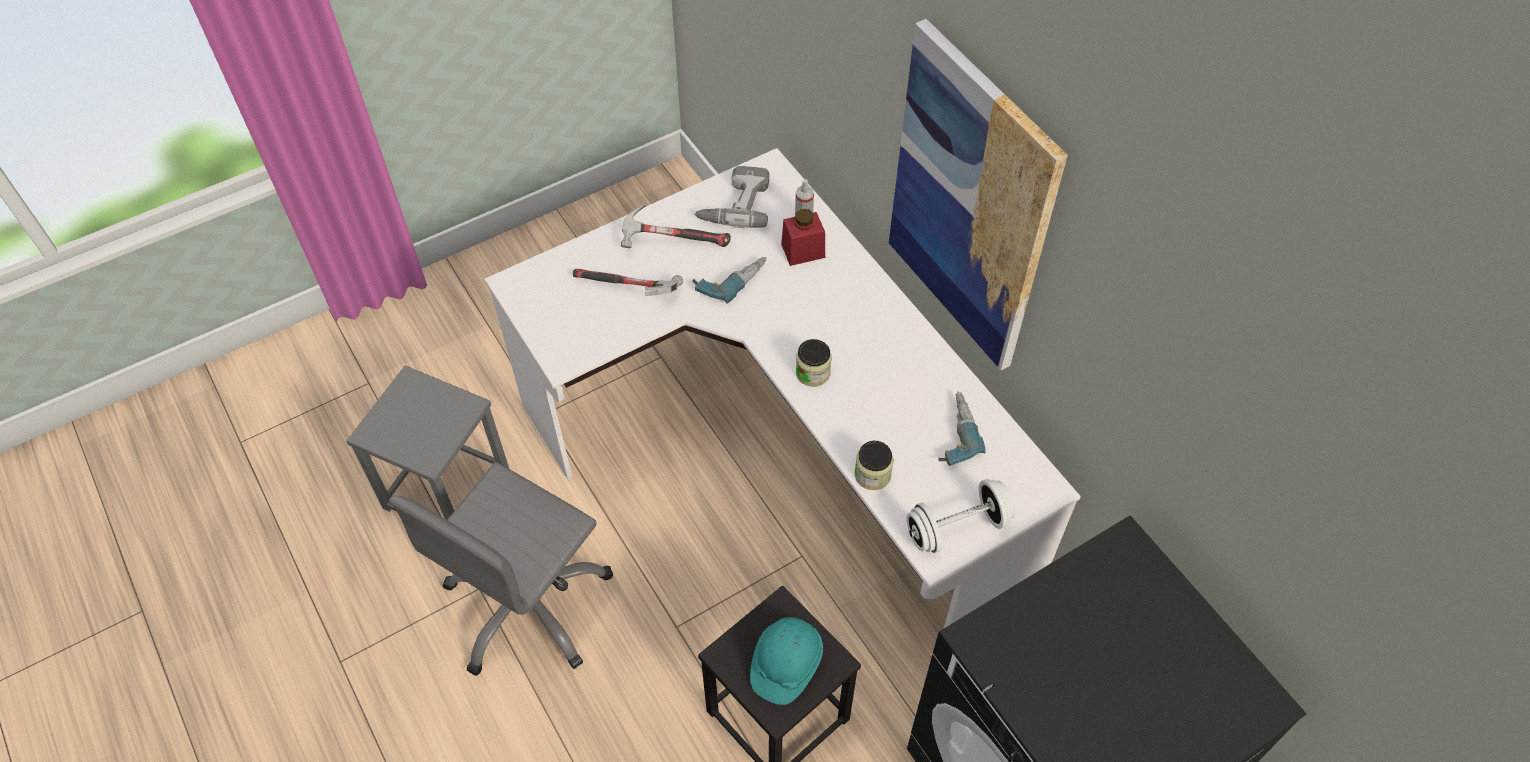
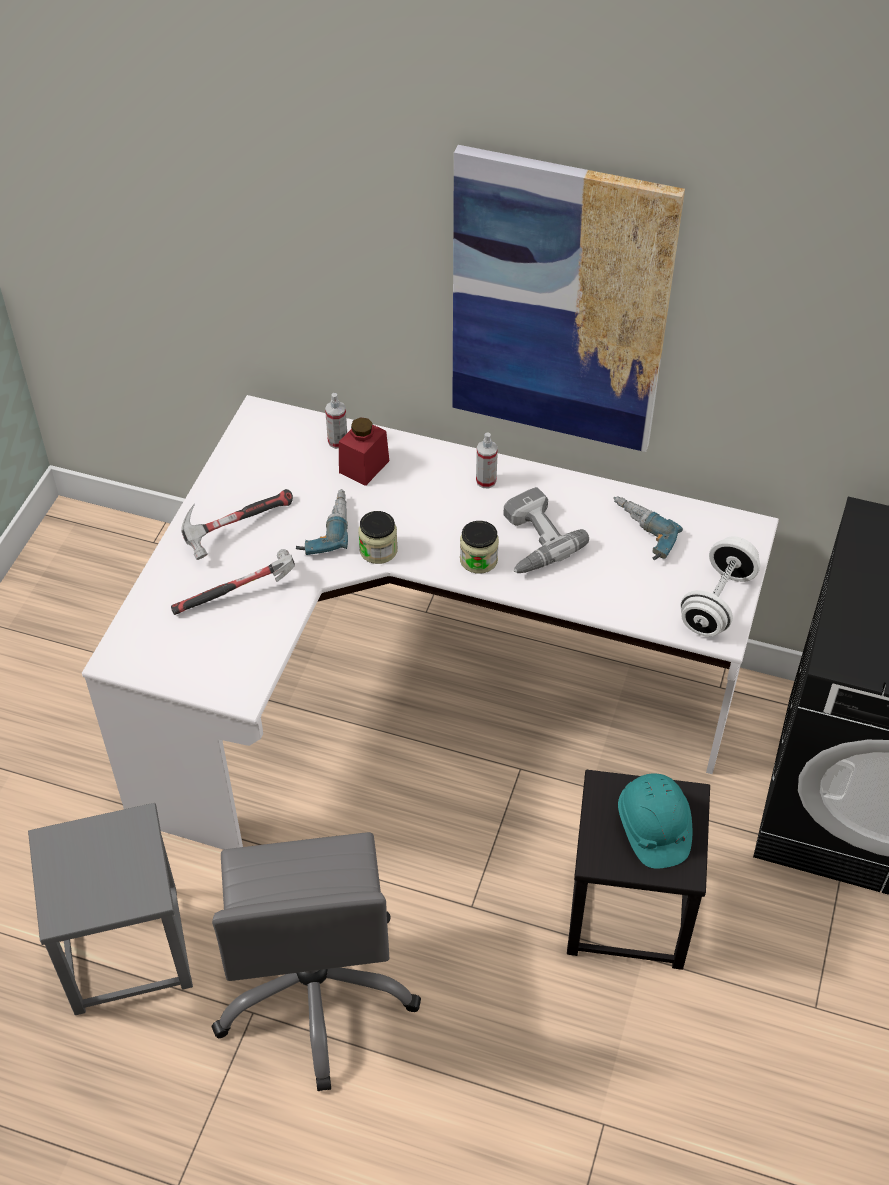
camera: 40 degrees left, 5 degrees down
(734, 204) = (259, 463): power drill -> power drill (531, 540)
(872, 475) = (611, 607): jar -> jar (378, 550)
(879, 317) = (486, 481): none -> spray bottle

